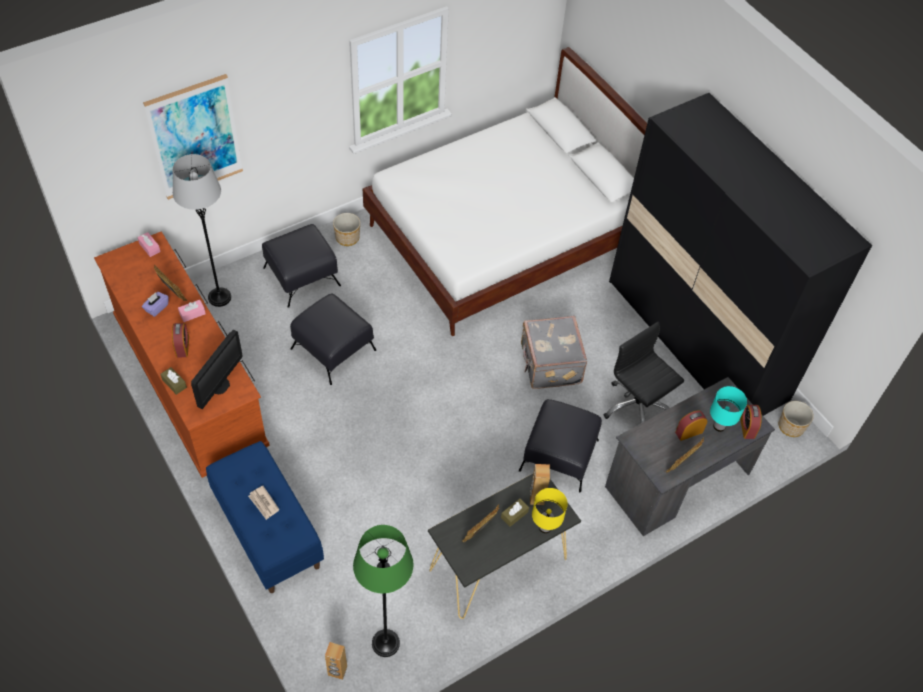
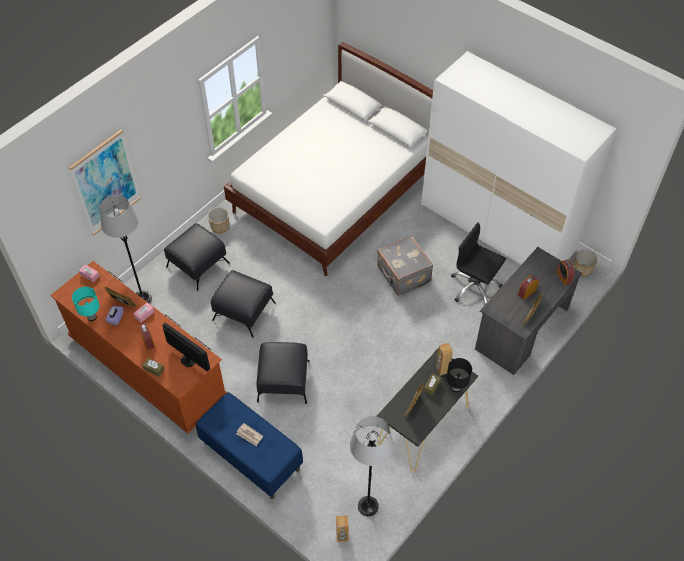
camera: 15 degrees left, 0 degrees up
(219, 385) = (188, 360): monitor -> monitor turned 60 degrees counterclockwise
(385, 643) = (368, 506): green floor lamp -> grey floor lamp
(544, 527) = (456, 388): yellow table lamp -> black table lamp
(559, 455) = (435, 337): black ottoman -> black ottoman (283, 380)
(696, 340) = (497, 228): black wardrobe -> white wardrobe
(719, 426) = (545, 282): turquoise table lamp -> turquoise table lamp (92, 317)

